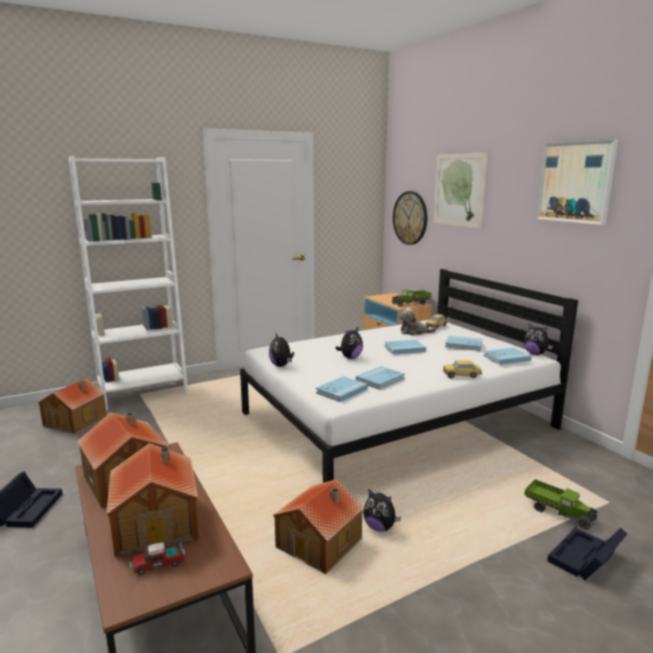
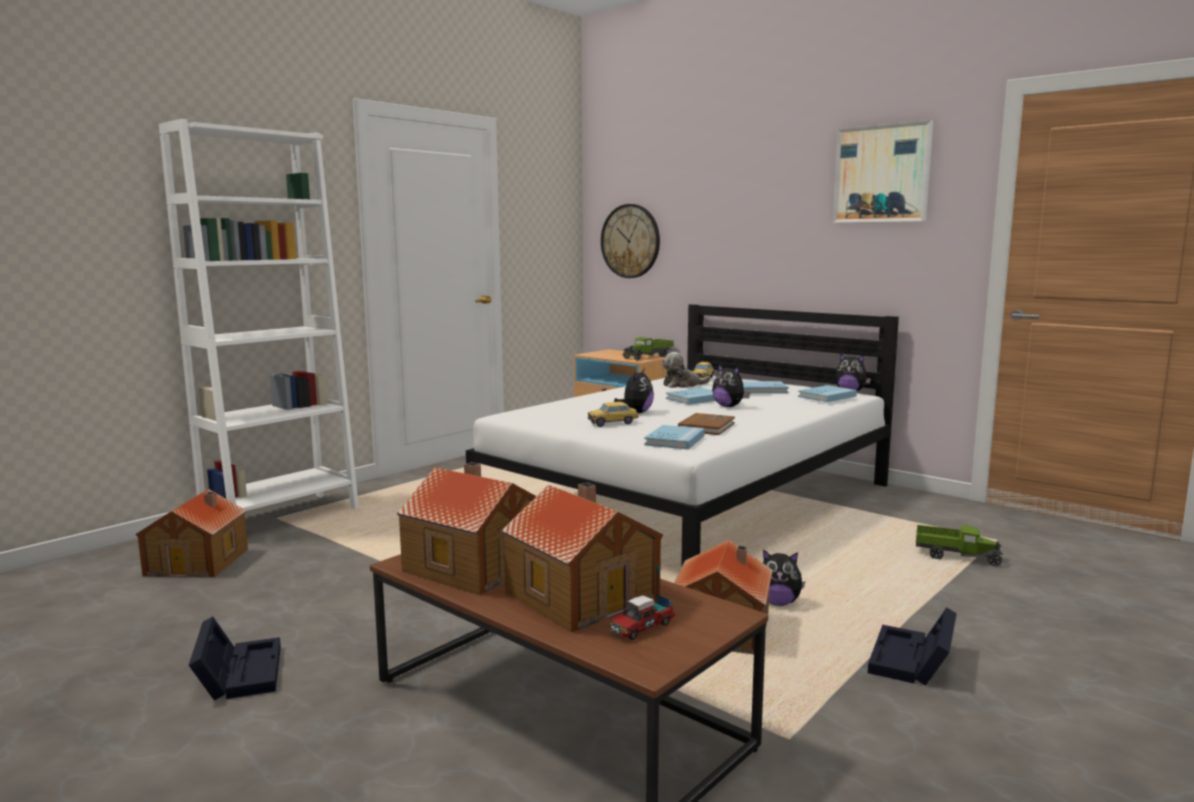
camera: 20 degrees left, 5 degrees down
(281, 365) = (556, 427): plush toy -> plush toy (729, 406)
(380, 380) = (706, 427): blue book -> brown book
(459, 190) = (710, 196): picture -> none
(461, 376) = (797, 415): toy car -> toy car (613, 423)
(585, 560) = (1019, 590): black storage box -> black storage box (912, 662)

